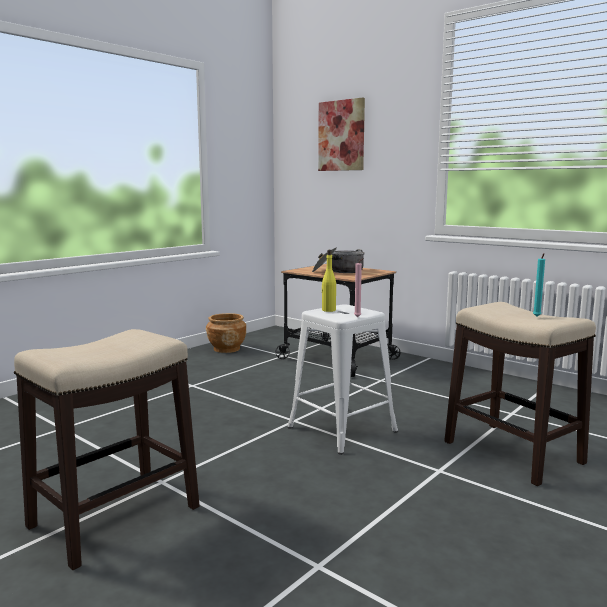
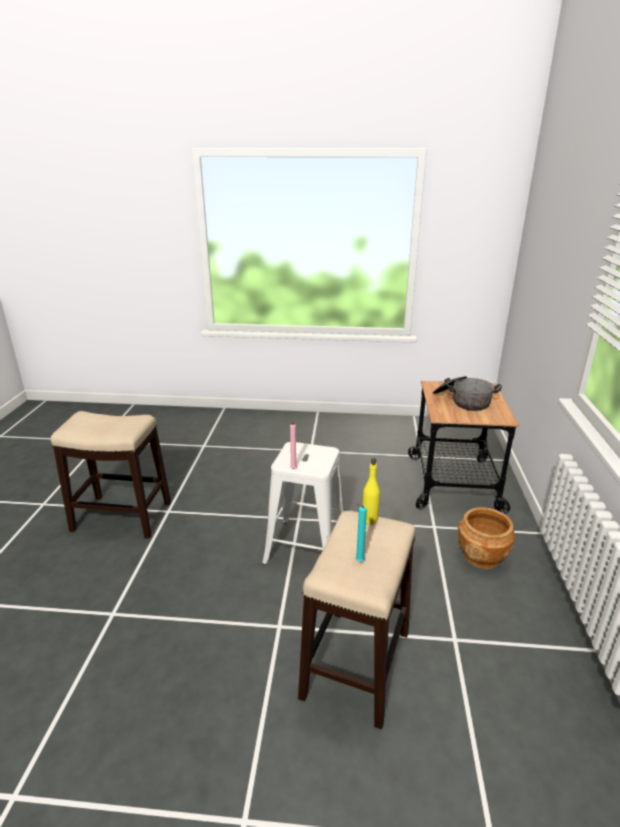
camera: 55 degrees right, 15 degrees up
(226, 349) = (397, 427): brown planter -> brown planter (481, 556)
(328, 310) = (303, 449): yellow bottle -> yellow bottle (369, 518)
(341, 135) = (552, 240): picture -> none

